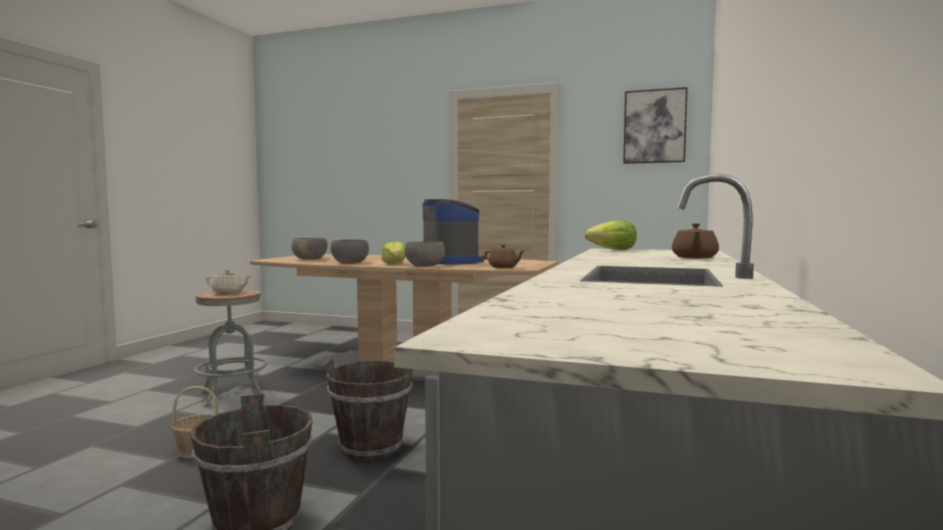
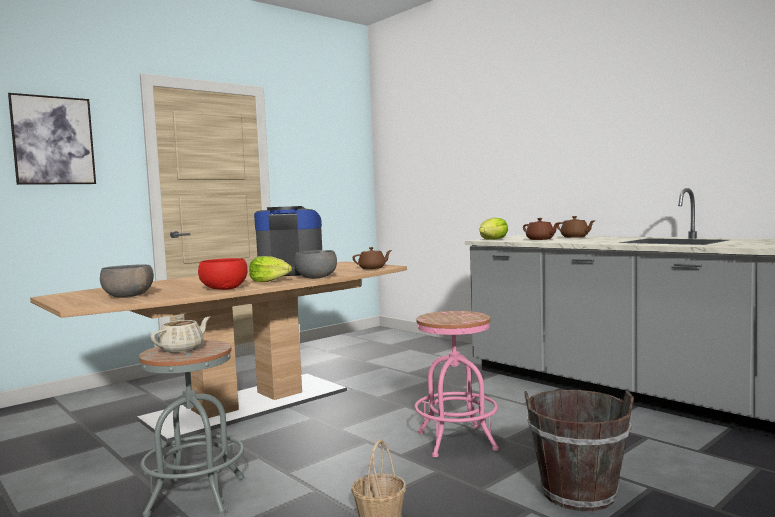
camera: 60 degrees left, 0 degrees up
(350, 263) = (224, 288): grey bowl -> red bowl
(370, 447) = (456, 441): brown bucket -> pink stool
(631, 254) = (540, 239): none -> brown teapot
(654, 126) = (338, 139): picture -> picture (53, 140)

